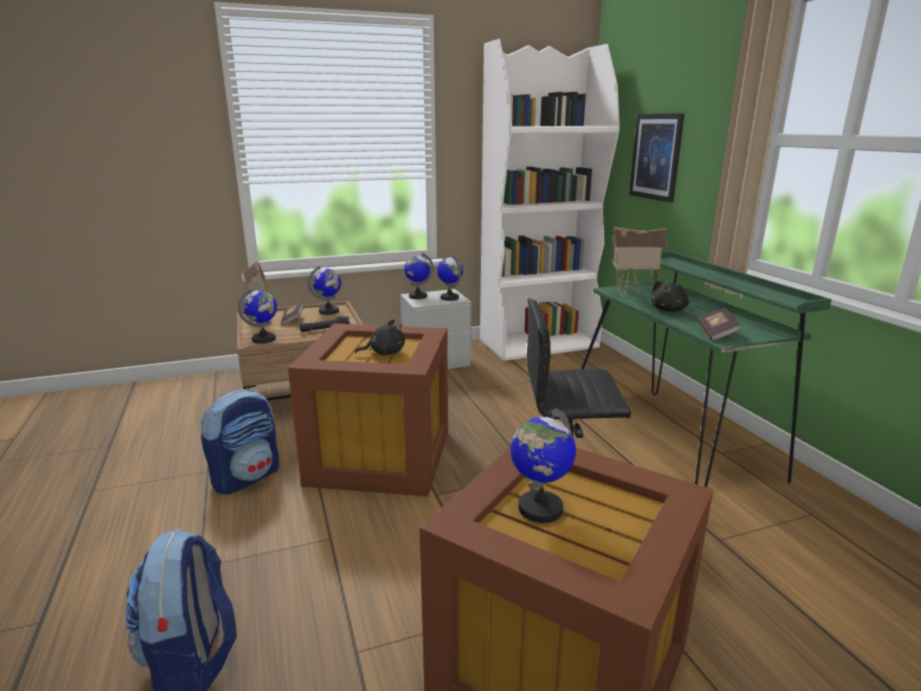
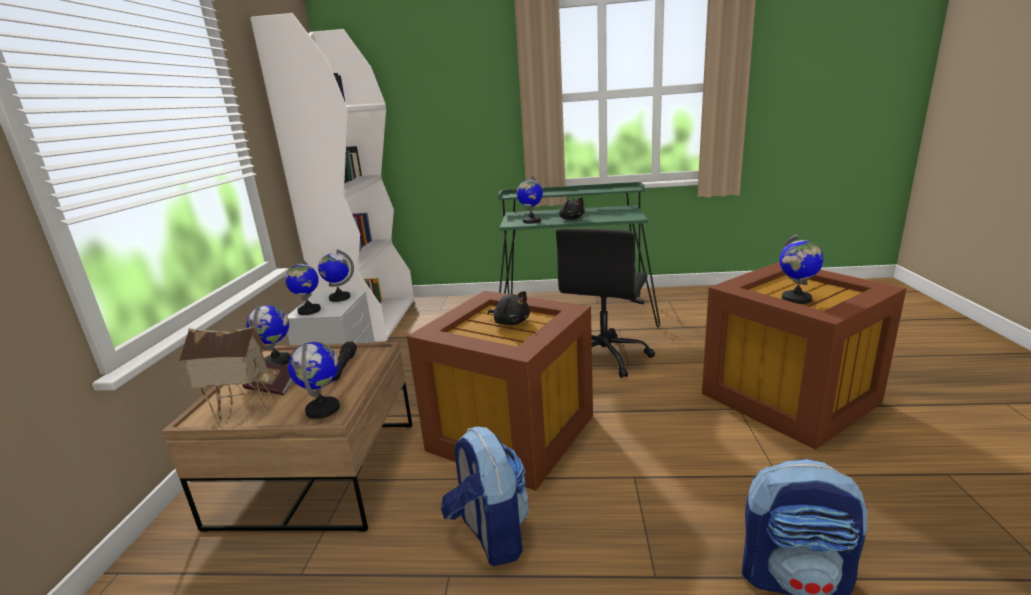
camera: 65 degrees left, 0 degrees up
(384, 353) = (510, 322): black plush toy -> black plush toy turned 120 degrees clockwise
(634, 295) = (531, 221): toy house -> globe
(656, 157) = (431, 125): picture -> none
(717, 334) = (624, 217): book -> none

